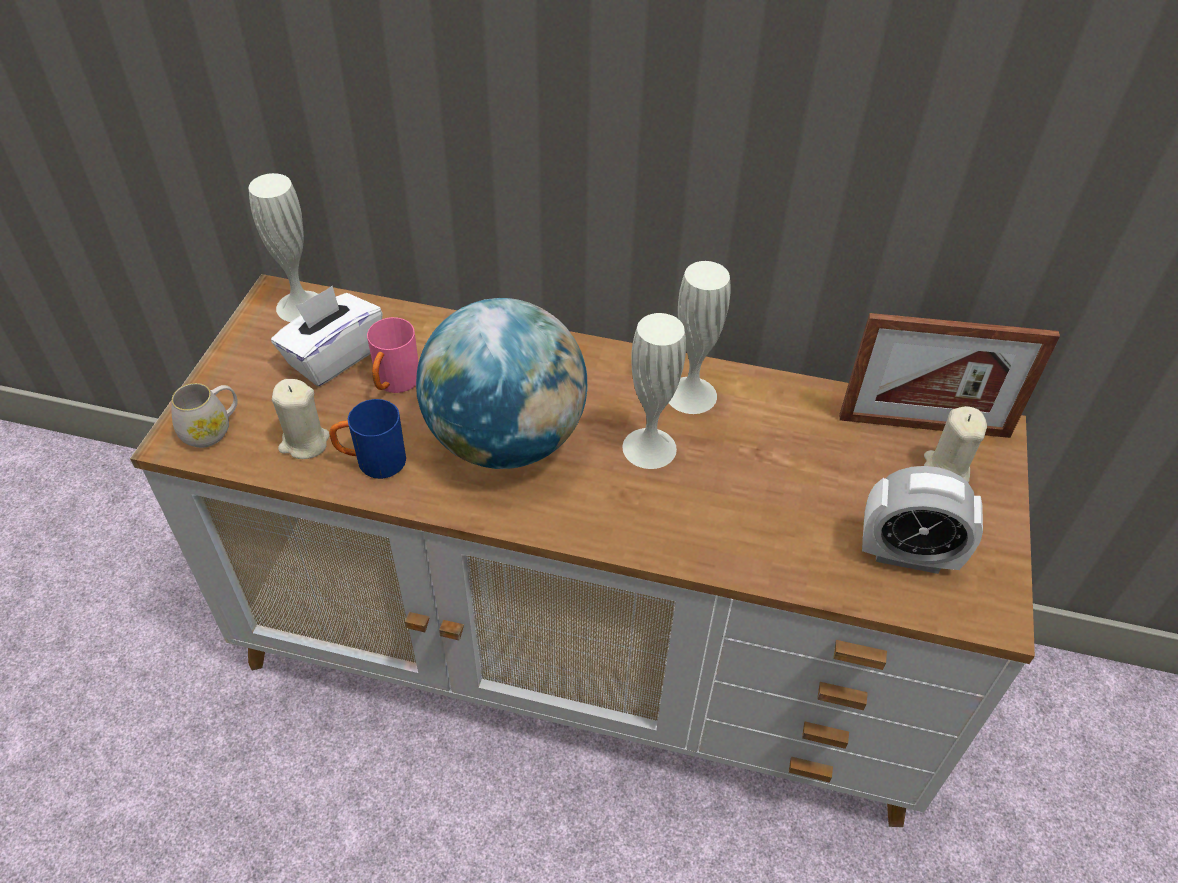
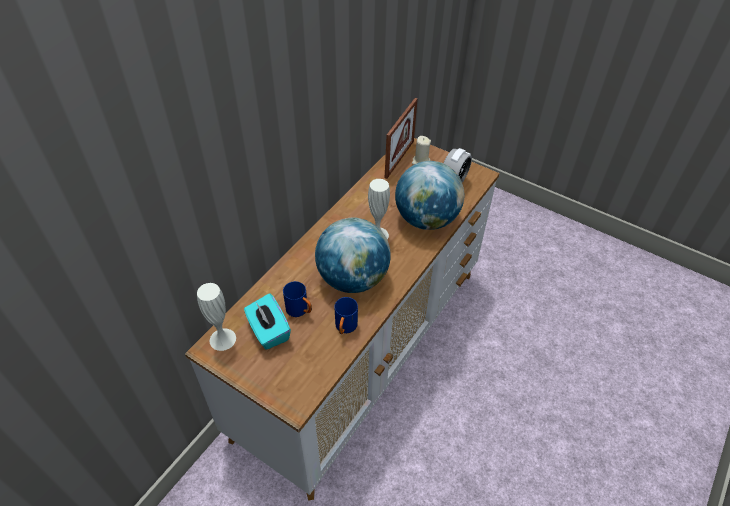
camera: 70 degrees left, 0 degrees up
(212, 429) = (295, 390): white mug -> none
(304, 442) = (321, 352): beige candle -> none
(333, 357) = (268, 331): white tissue box -> turquoise tissue box
(394, 384) = (300, 311): pink mug -> blue mug
(691, 395) = (354, 214): white vase -> none
(750, 526) = (426, 219): none -> globe

